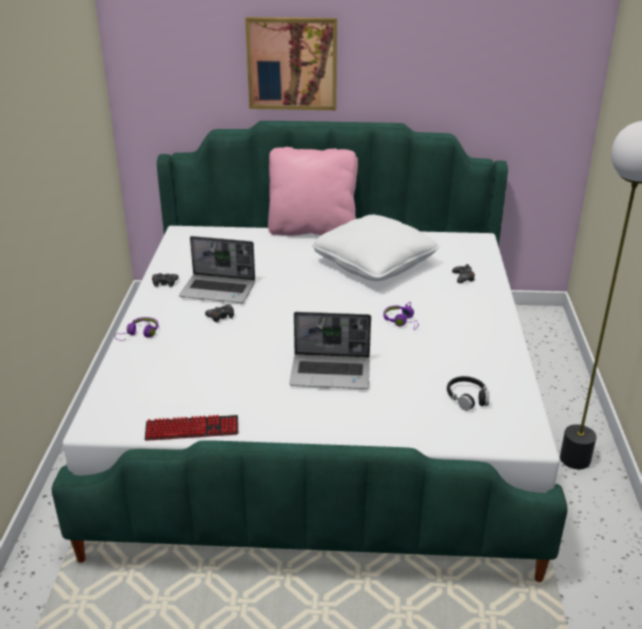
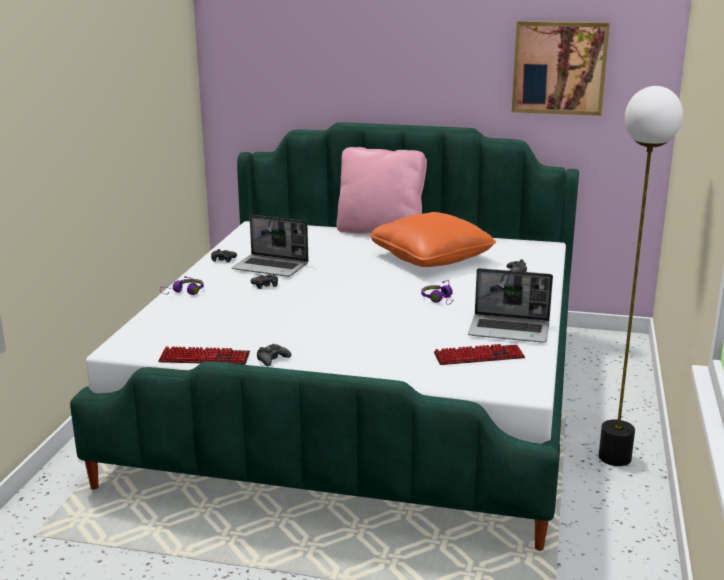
camera: 10 degrees right, 10 degrees down
(263, 423) = (272, 359): none -> black game controller
(292, 63) = (369, 68): picture -> picture (559, 68)
(331, 373) = (353, 330): laptop -> laptop (510, 330)
(374, 264) = (431, 258): white pillow -> orange pillow
(467, 398) = (479, 356): black headphones -> keyboard

